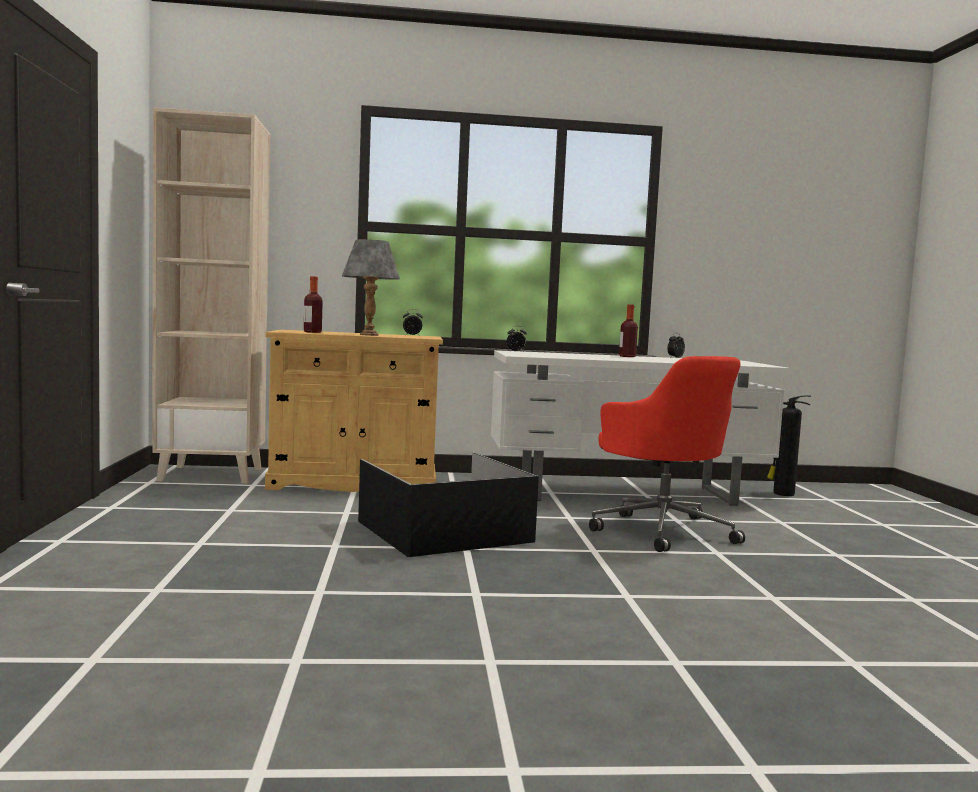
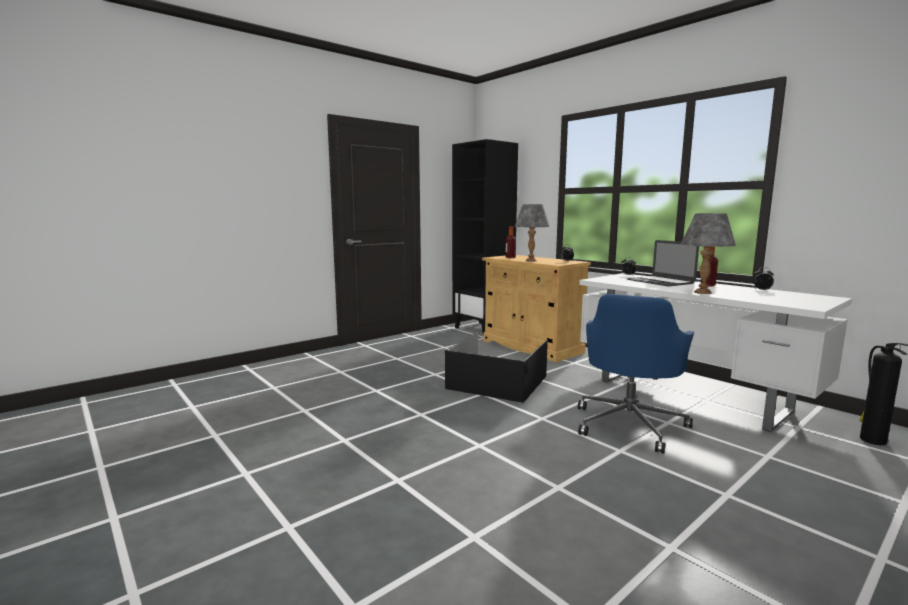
camera: 55 degrees right, 5 degrees up
(212, 474) = (483, 329): beige bookcase -> black bookcase
(578, 355) = (660, 281): none -> laptop
(662, 361) = (702, 292): none -> grey table lamp
(662, 530) = (629, 424): red office chair -> blue office chair

